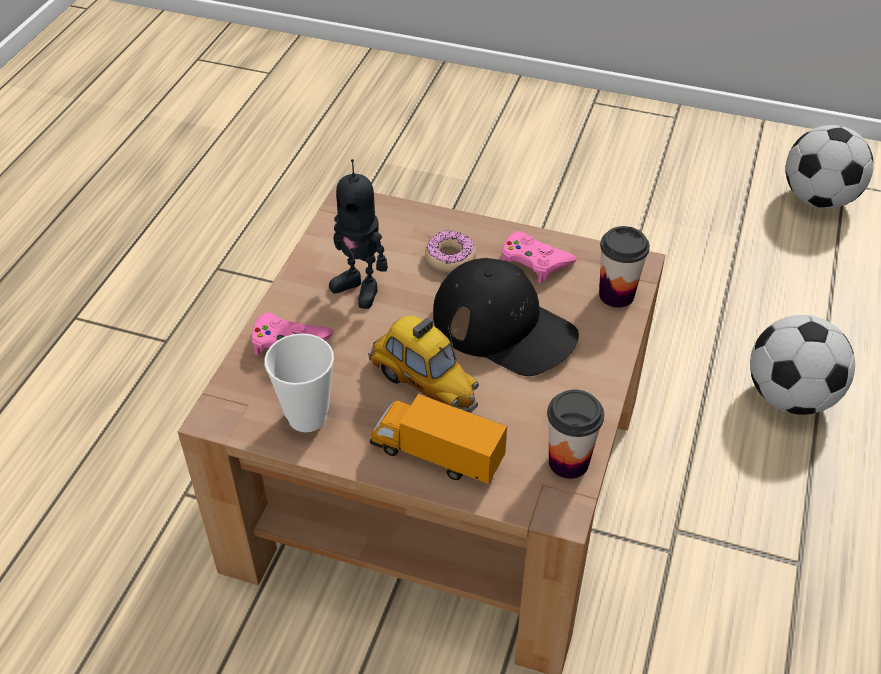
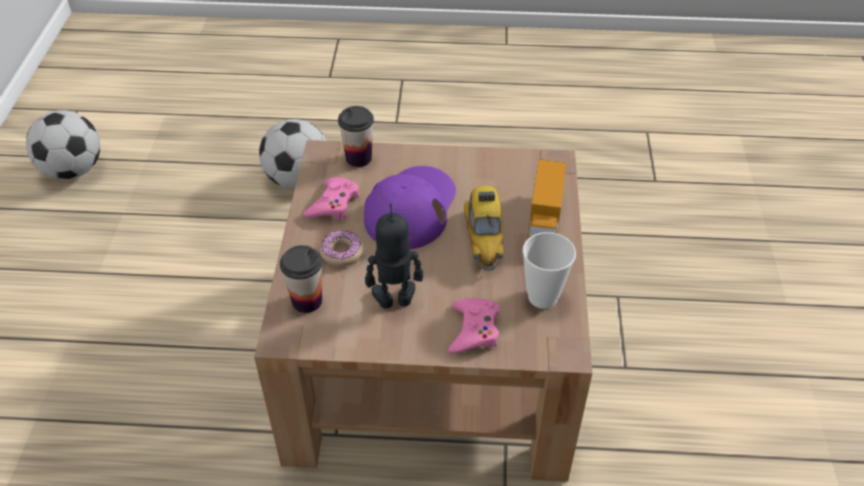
camera: 105 degrees left, 0 degrees up
(360, 288) = (395, 301): toy robot -> toy robot turned 120 degrees counterclockwise
(424, 384) = (483, 240): toy car -> toy car turned 150 degrees clockwise
(504, 327) = (411, 209): black cap -> purple cap
(568, 462) = (519, 162): cup -> cup (307, 301)

